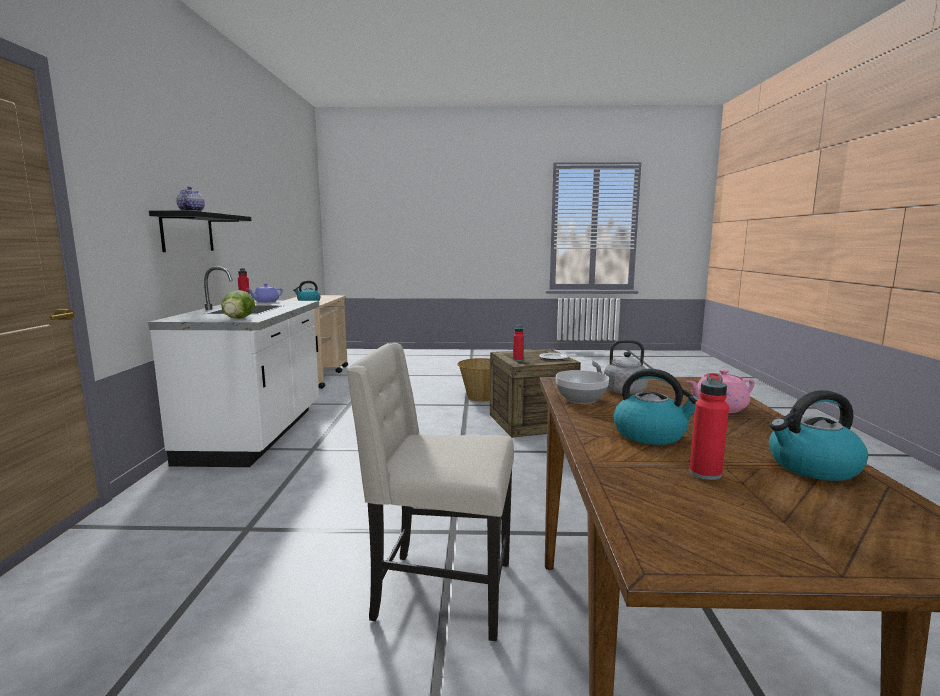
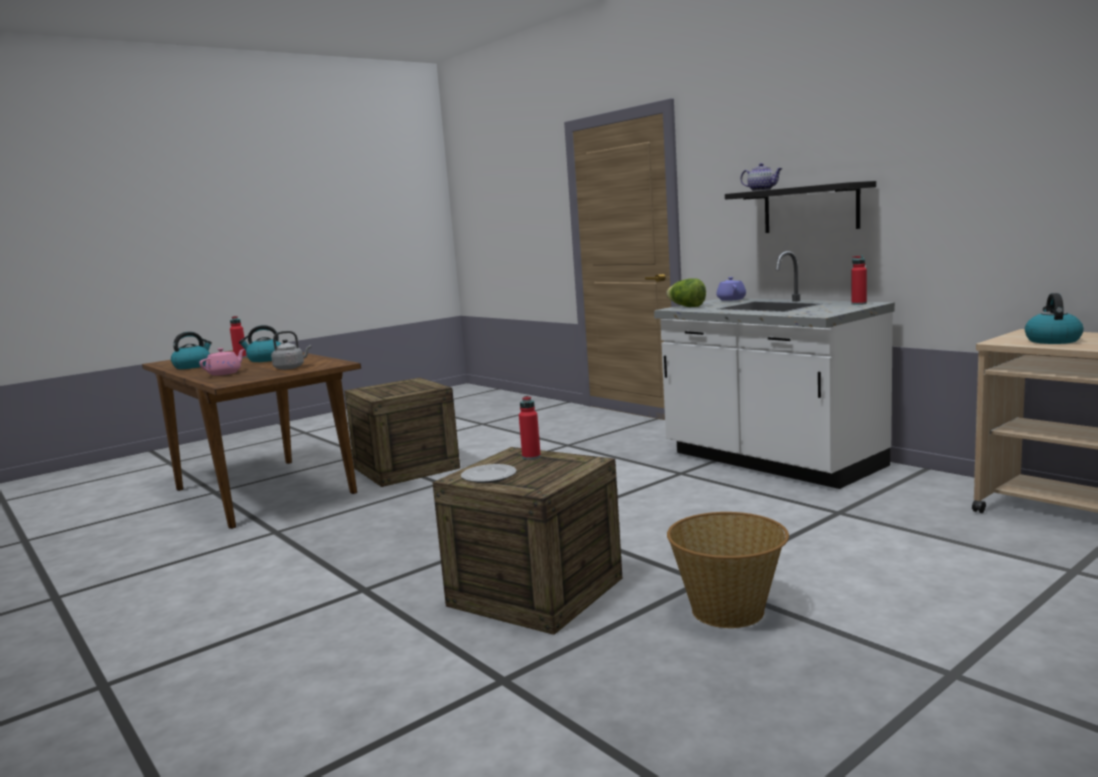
camera: 140 degrees right, 0 degrees up
(266, 302) = (843, 307): purple teapot -> purple teapot (731, 299)
(440, 592) = (406, 468): beige chair -> crate
(580, 399) = (314, 360): bowl -> none

